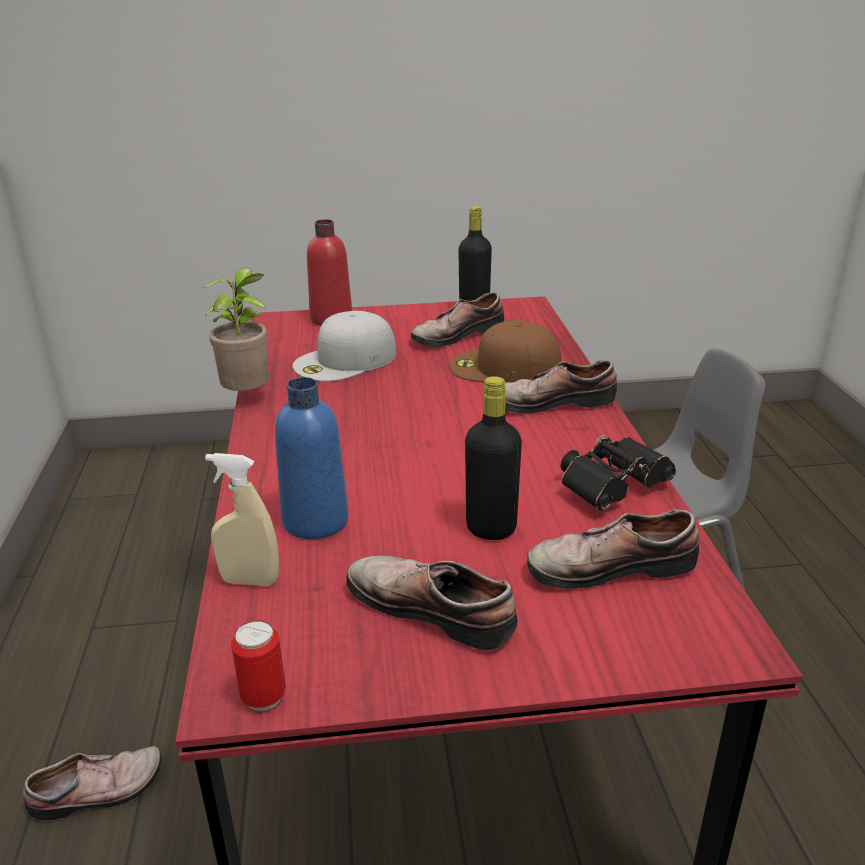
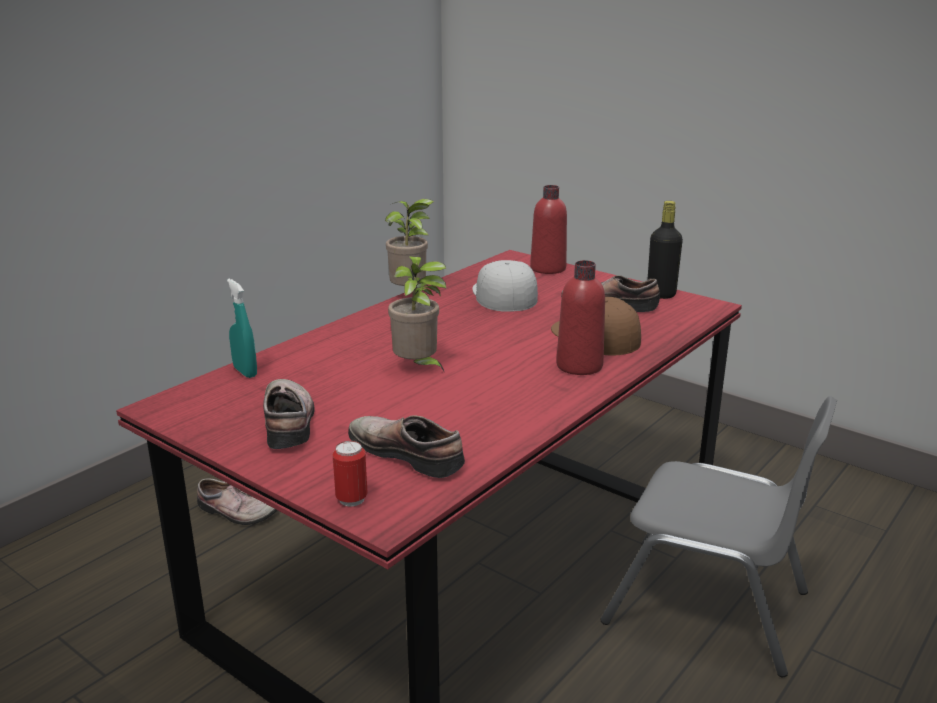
camera: 45 degrees right, 5 degrees down
(250, 581) = (245, 372): beige spray bottle -> turquoise spray bottle
(263, 697) = (166, 414): can -> can (351, 499)
(315, 521) = (320, 363): blue bottle -> none
(345, 361) = (503, 295): white cap -> white cap turned 75 degrees clockwise
(428, 473) = (418, 368): none -> potted plant
(491, 528) = (390, 407): black bottle -> none
(551, 401) = (579, 366): shoe -> red bottle
(614, 488) = (503, 424): black binoculars -> none

